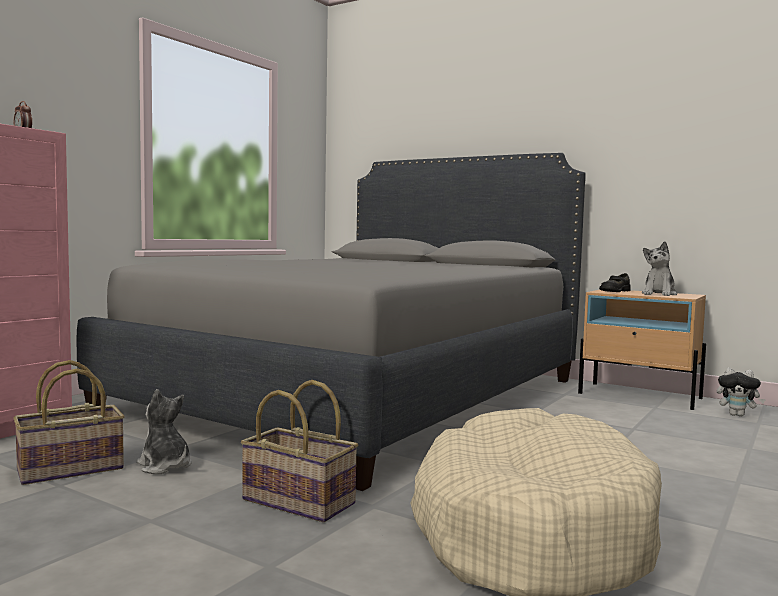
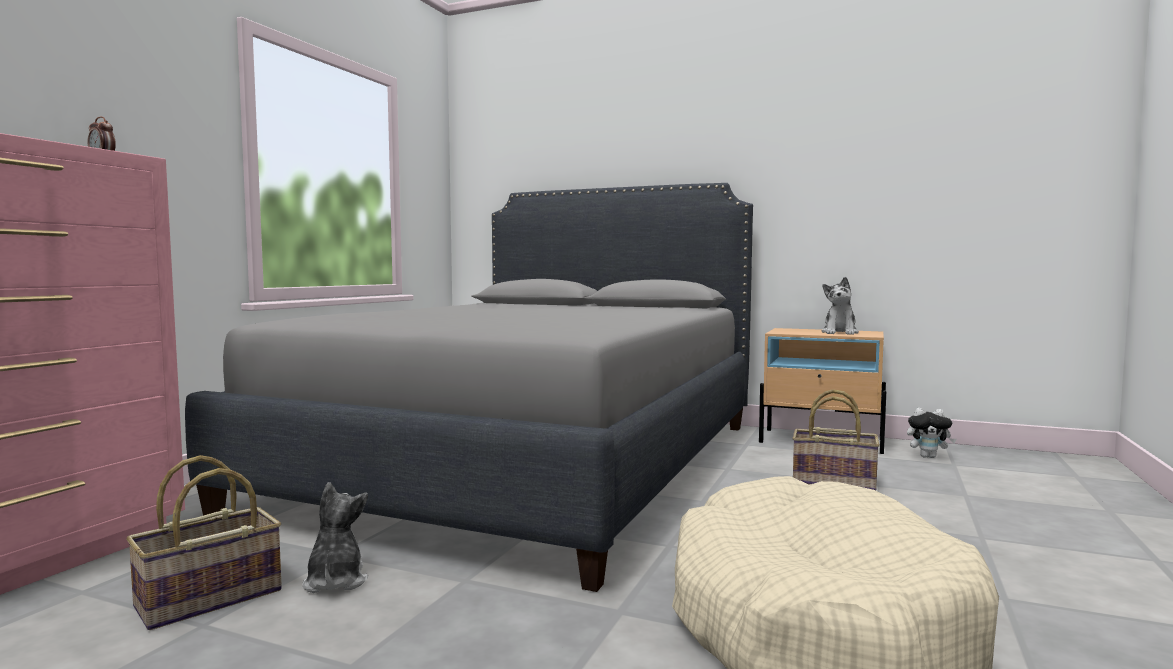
camera: 10 degrees left, 0 degrees up
(165, 466) = (335, 581): plush toy -> plush toy turned 45 degrees clockwise
(300, 501) = (529, 614): basket -> basket (834, 481)
(614, 291) = (791, 331): black shoe -> none

